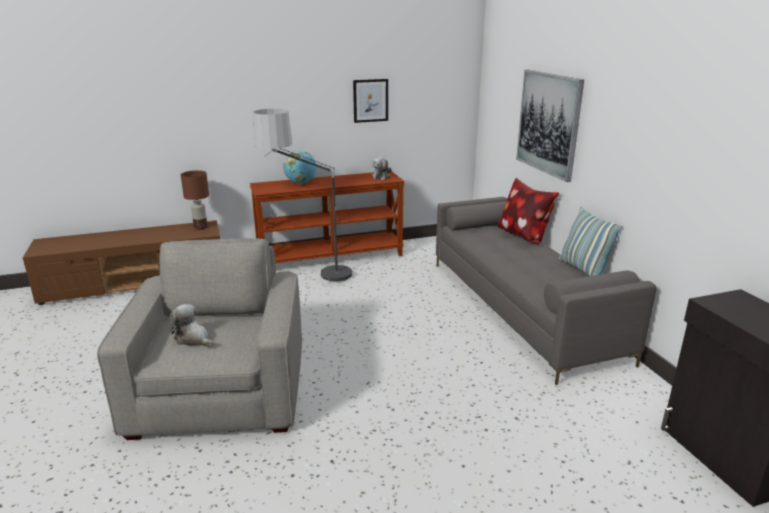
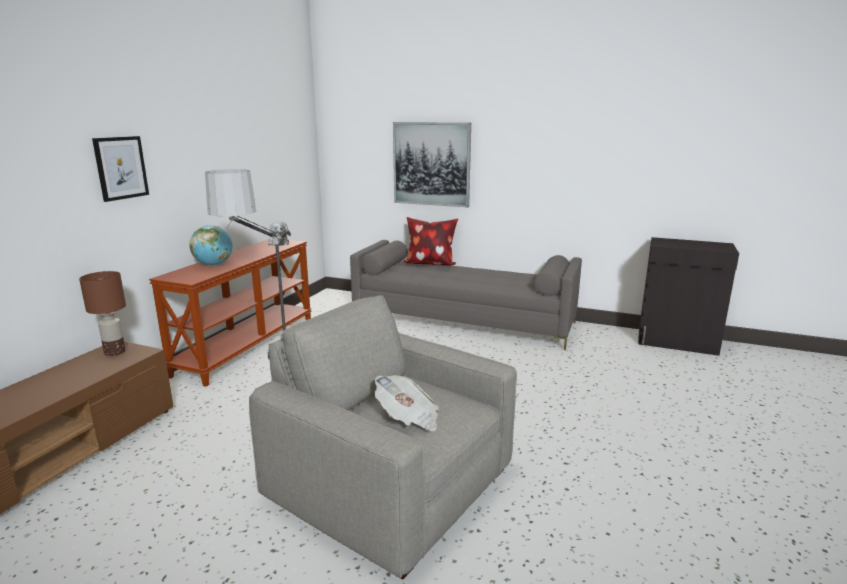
camera: 50 degrees left, 5 degrees down
(193, 339) = (408, 418): plush toy -> newspaper
(370, 100) = (247, 163): picture -> picture (121, 168)
(582, 269) = (506, 270): pillow -> none

